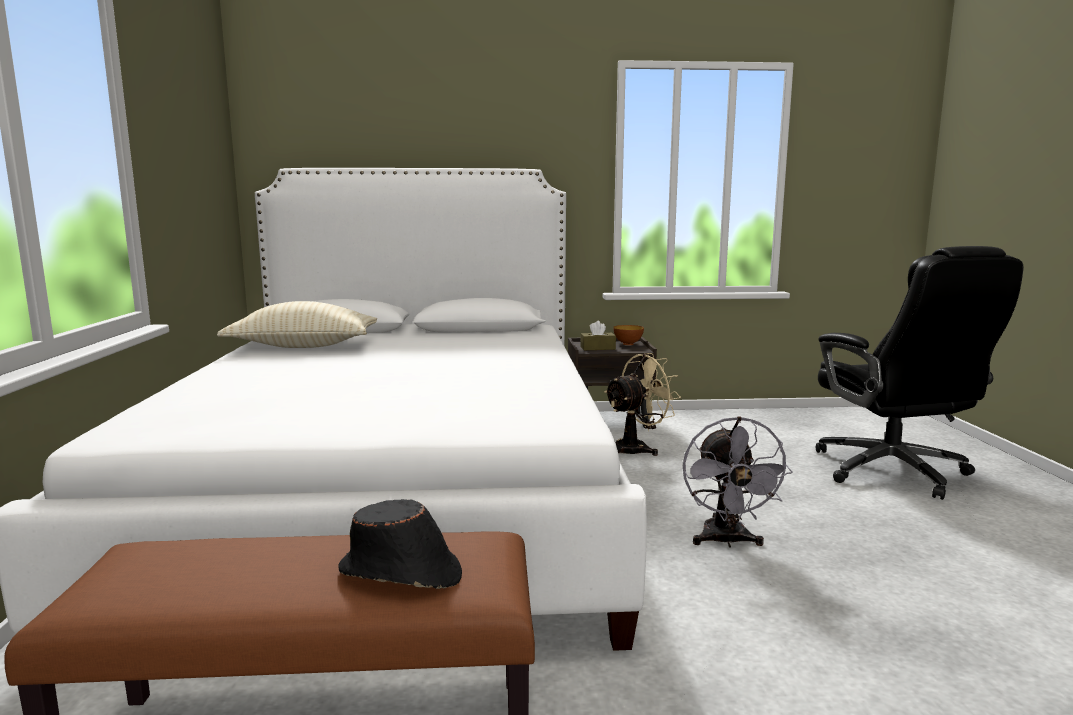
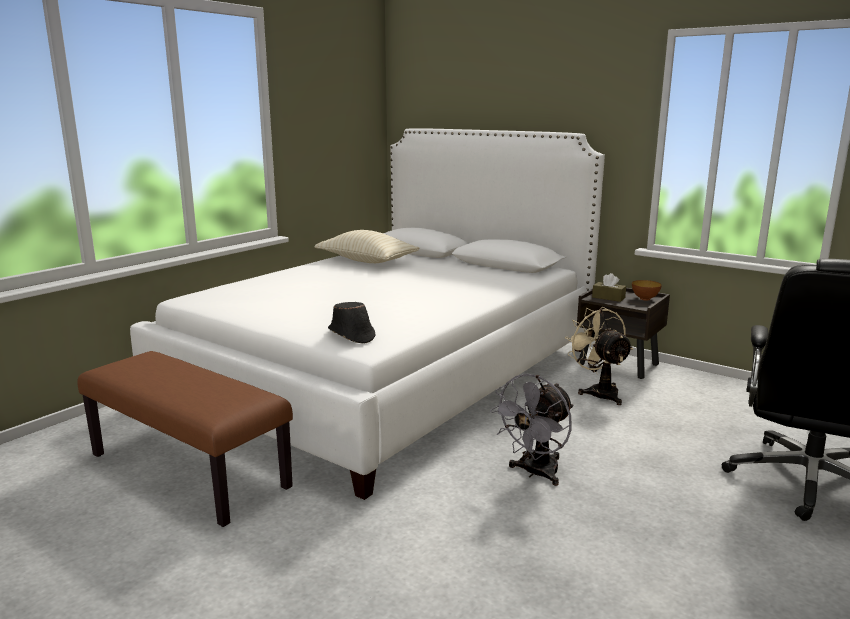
camera: 40 degrees right, 5 degrees up
(401, 573) = (199, 396): black hat -> black hat (351, 335)
(637, 449) = (599, 392): beige fan -> beige fan turned 120 degrees counterclockwise

